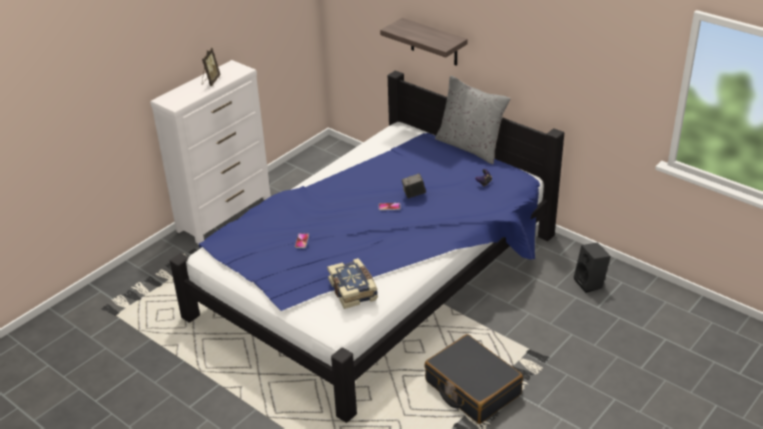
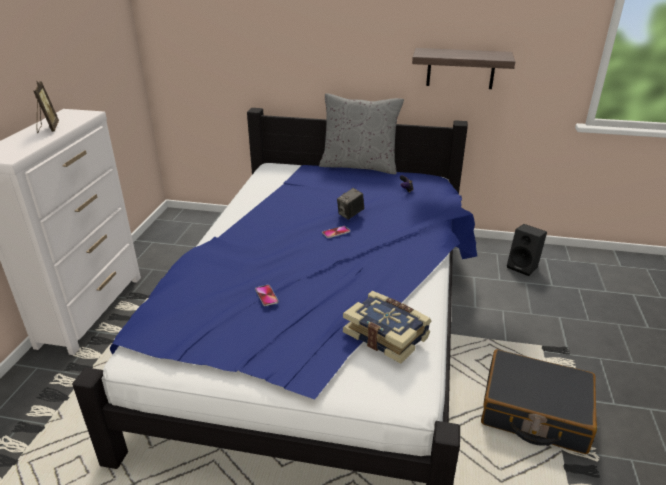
camera: 30 degrees left, 5 degrees down
(434, 42) = (298, 62): shelf -> shelf (460, 68)

